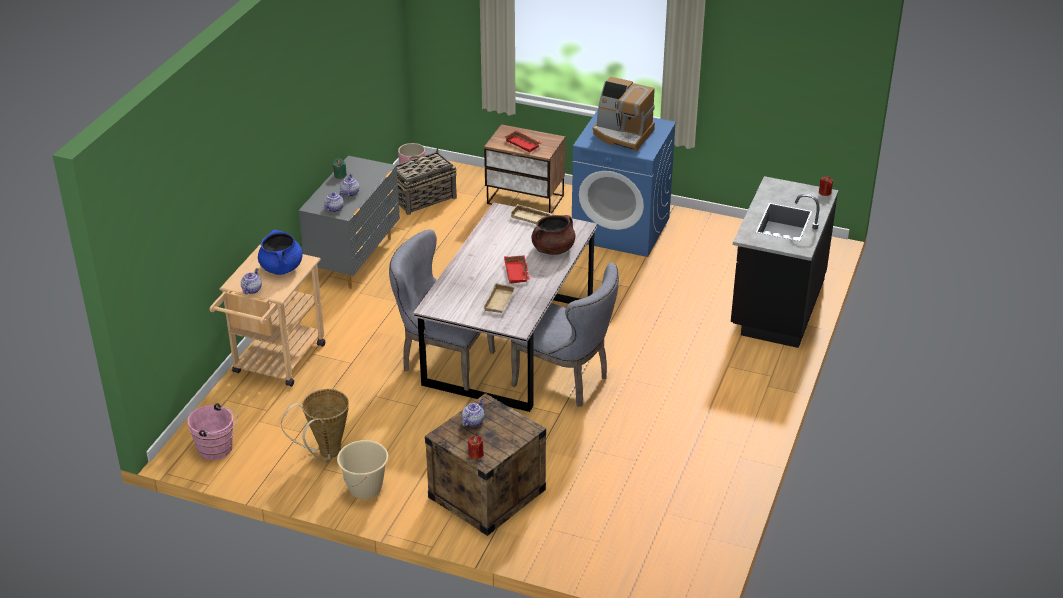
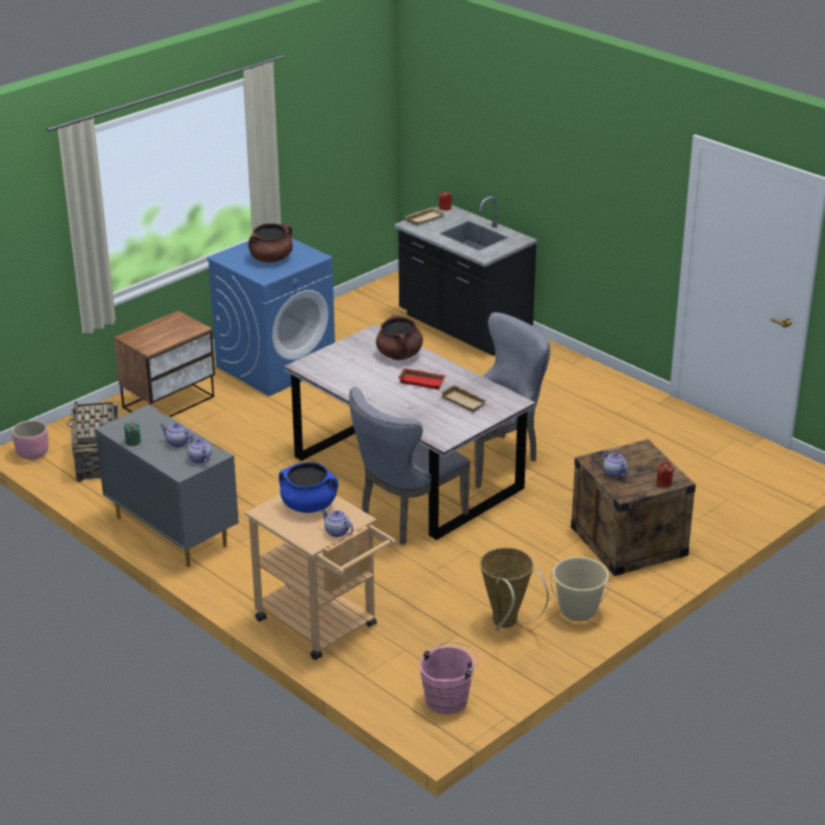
camera: 65 degrees left, 5 degrees down
(524, 143) = (167, 334): red tray -> none
(531, 217) = (333, 352): beige tray -> beige tray (424, 218)
(622, 135) = (271, 258): coffee machine -> brown cooking pot

